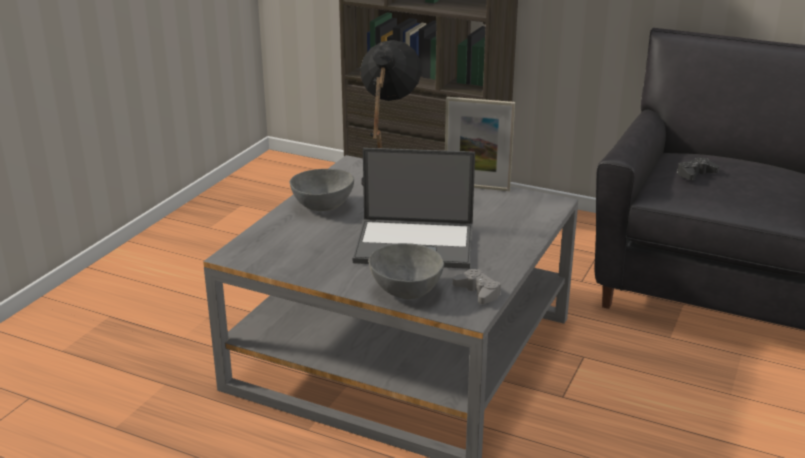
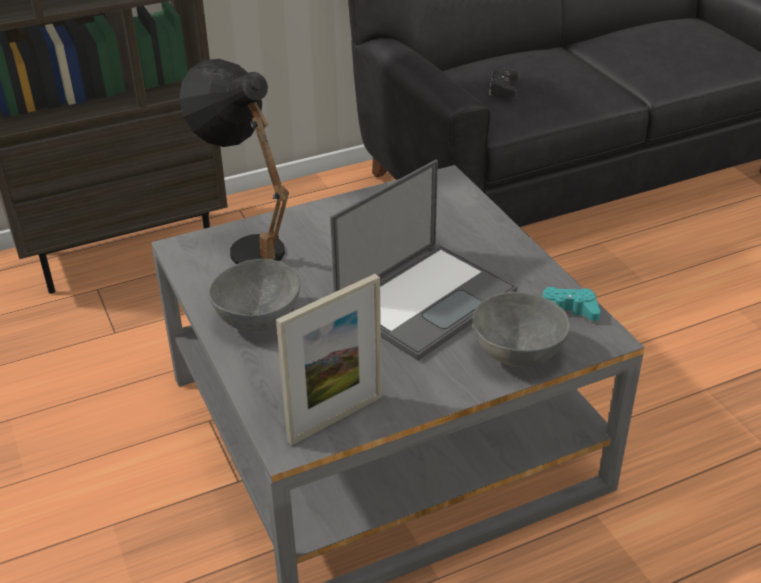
camera: 50 degrees left, 10 degrees up
(476, 187) = (354, 202): picture frame -> picture frame (335, 418)
(478, 292) = (567, 311): grey game controller -> turquoise game controller

